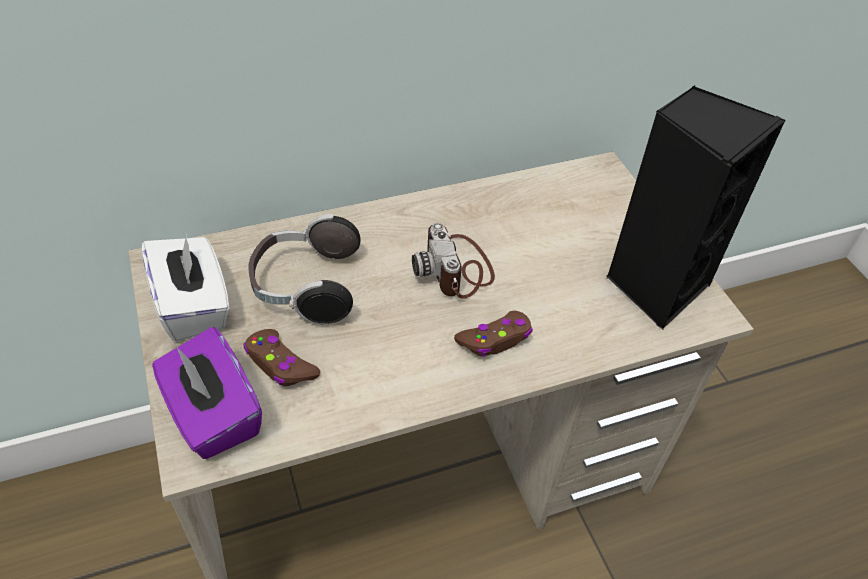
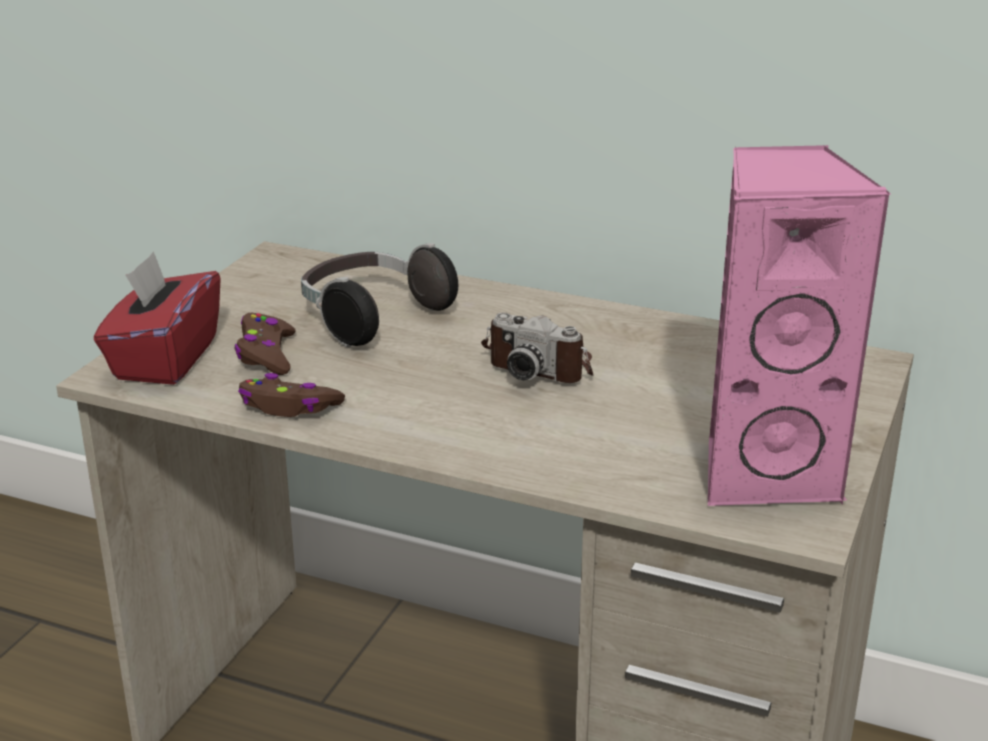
camera: 45 degrees right, 20 degrees down
(193, 306) = (257, 292): white tissue box -> none
(213, 415) = (164, 359): purple tissue box -> red tissue box
(456, 269) = (541, 365): camera -> camera turned 90 degrees counterclockwise
(495, 339) = (494, 427): brown game controller -> brown game controller (289, 407)
(655, 285) = (765, 472): black speaker -> pink speaker

